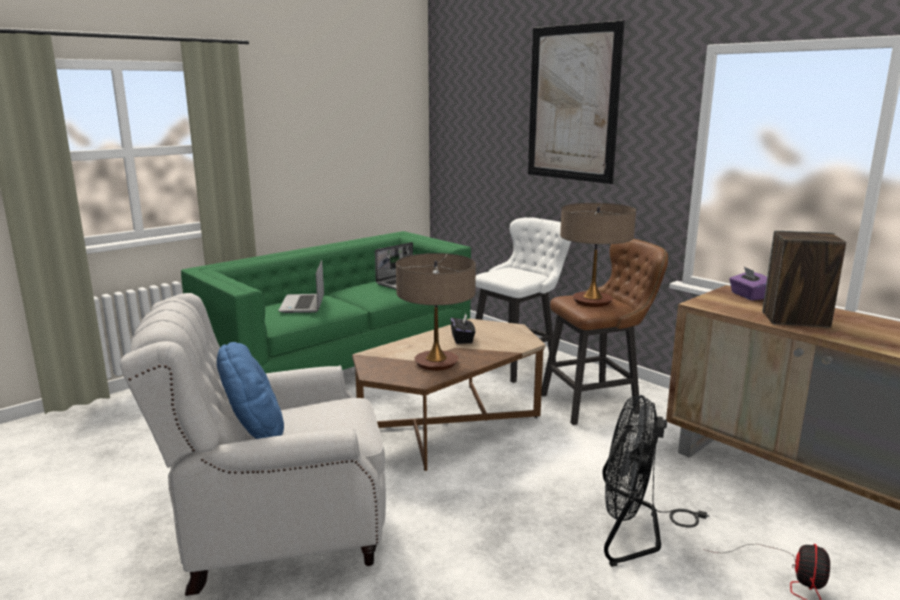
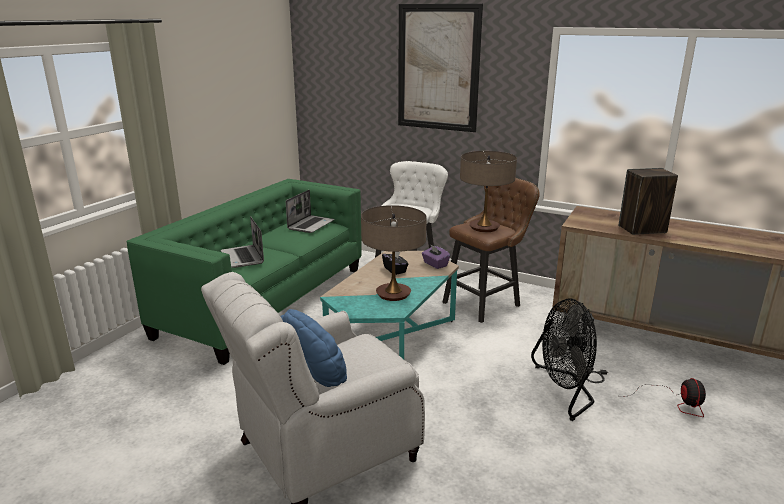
camera: 20 degrees left, 5 degrees up
(450, 423) = (392, 338): brown coffee table -> turquoise coffee table
(748, 296) = (598, 213): purple tissue box -> purple tissue box (435, 264)

